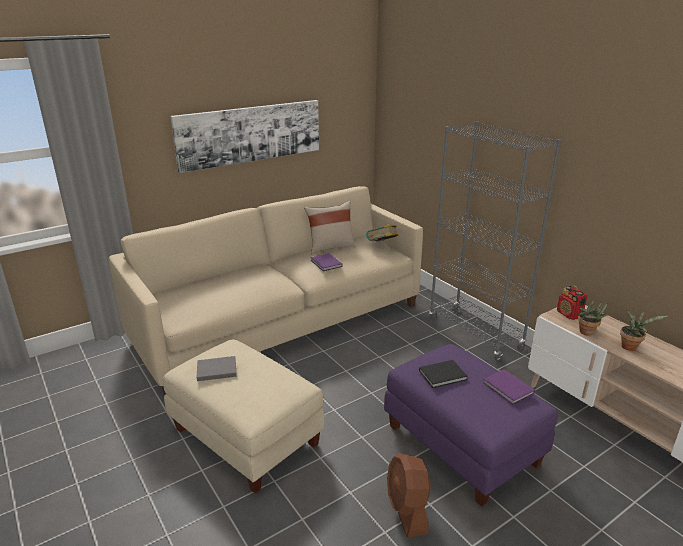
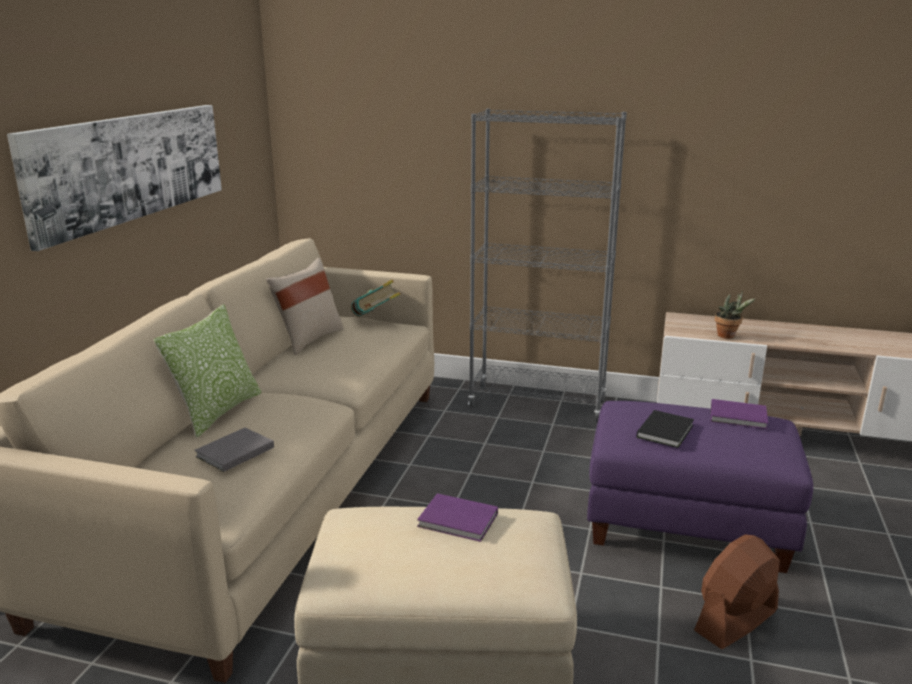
camera: 40 degrees left, 5 degrees down
(215, 370) = (392, 555): grey book -> grey book (233, 452)
(238, 272) = (217, 412): none -> pillow
(326, 264) = (342, 359): purple book -> purple book (459, 521)
(407, 509) = (735, 621): brown fan -> brown fan turned 105 degrees clockwise
(569, 315) = (687, 326): radio -> none
(630, 346) = (776, 335): potted plant -> none

